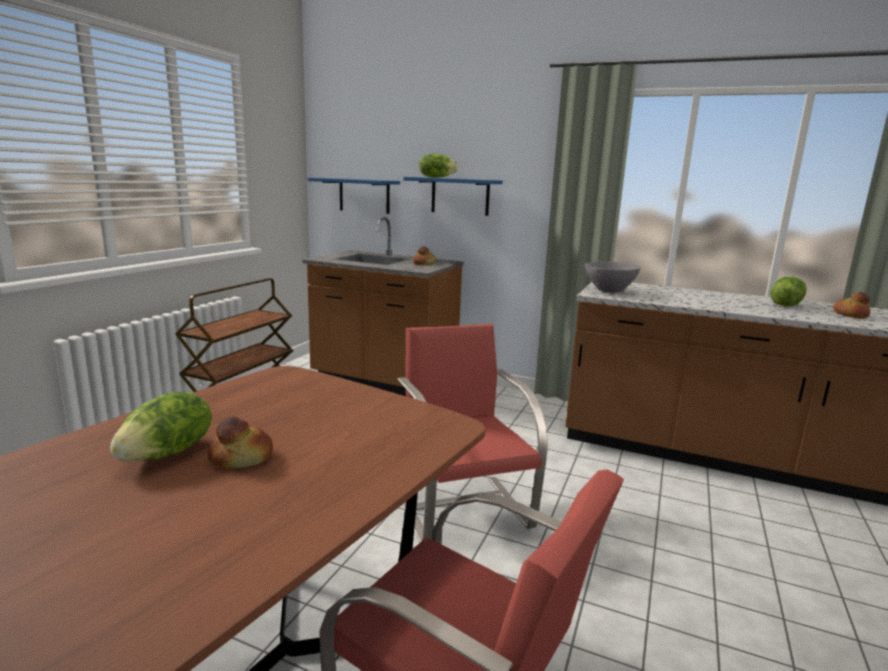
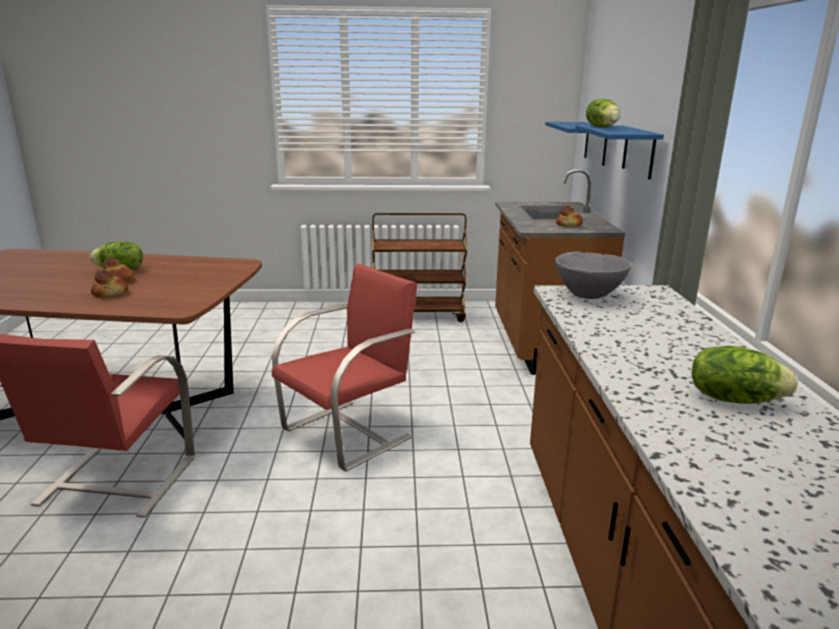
camera: 65 degrees right, 5 degrees up
(850, 315) = (757, 454): bread -> bread (111, 293)

